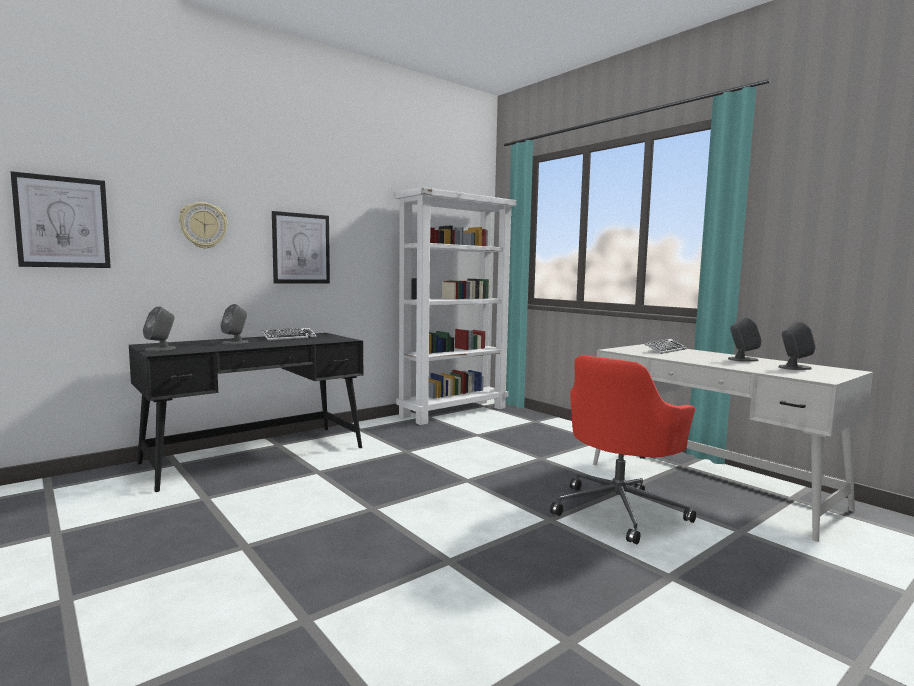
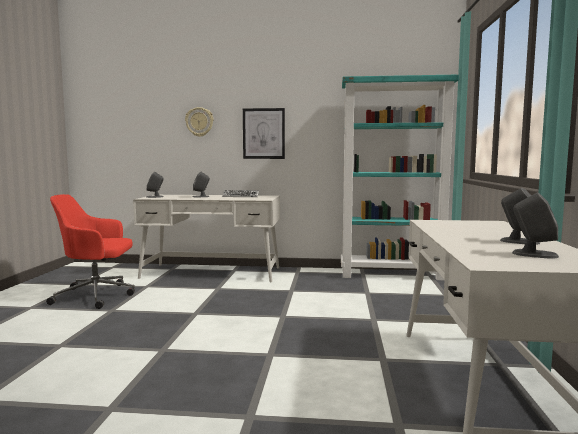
camera: 45 degrees right, 0 degrees up
(63, 222) = (130, 125): picture -> none
(256, 455) = (211, 273): black desk -> white desk
(454, 412) = (392, 274): white bookcase -> turquoise bookcase
(619, 510) = (335, 369): red office chair -> red office chair (97, 296)
(665, 350) = (481, 226): keyboard -> none

